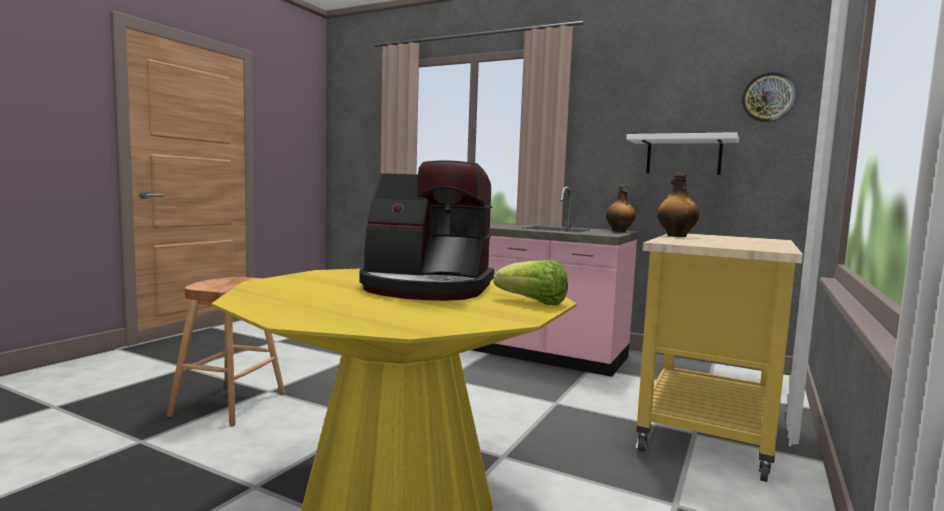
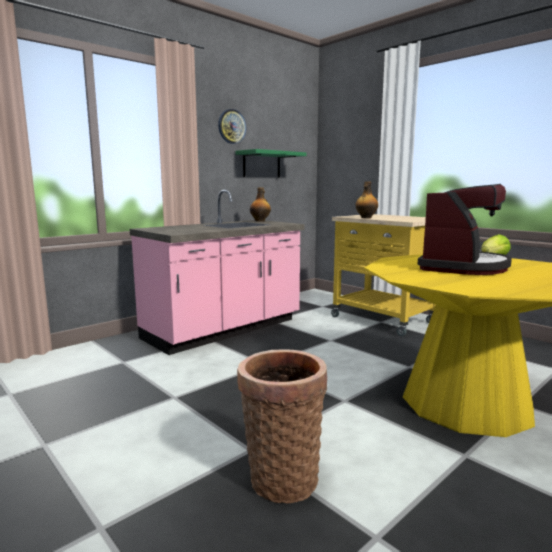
camera: 70 degrees left, 5 degrees up
(229, 404) = (281, 476): brown stool -> basket
(683, 156) = (261, 165): white shelf -> green shelf
(768, 97) = (295, 130): wall clock -> wall clock (231, 126)

